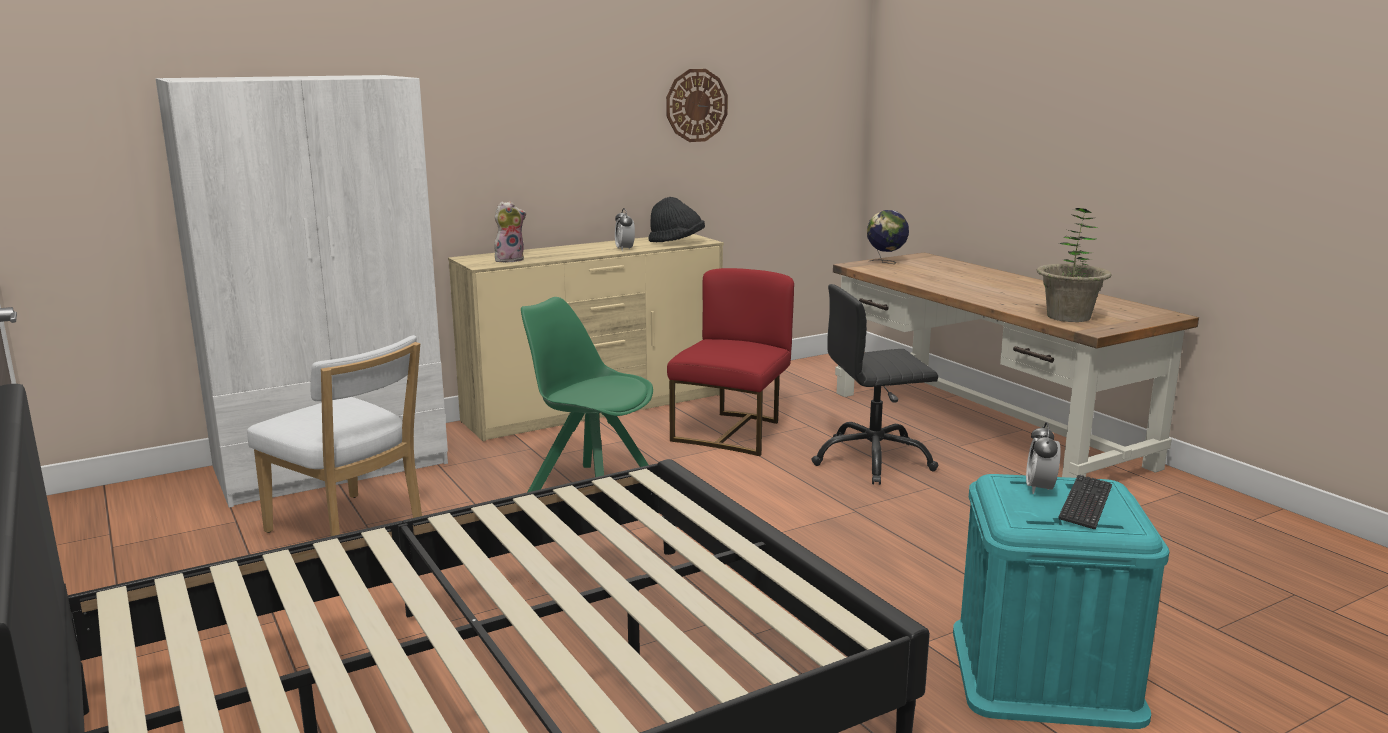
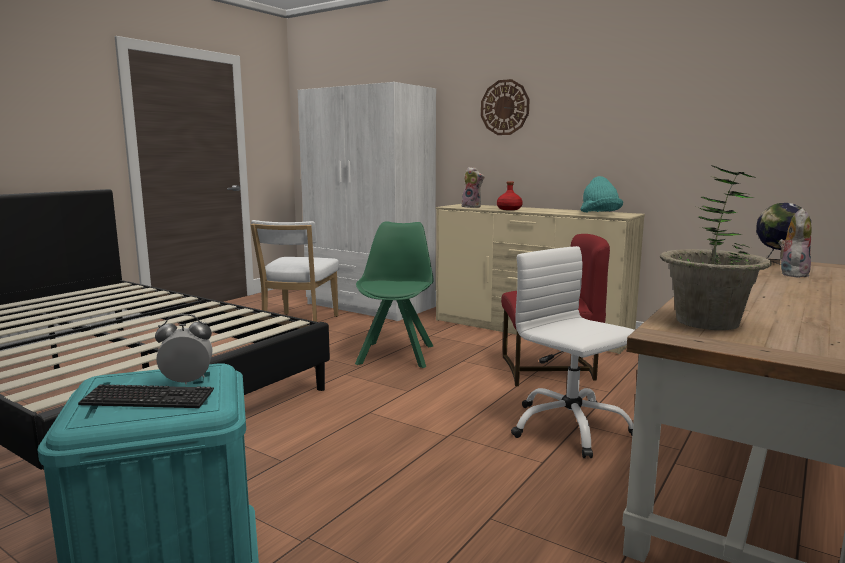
camera: 65 degrees right, 5 degrees down
(568, 254) = (509, 209): none -> red bottle
(625, 249) = (549, 212): alarm clock -> none
(677, 242) = (600, 214): black hat -> turquoise hat
(696, 105) = (662, 103): wall clock -> wall clock (505, 107)
(873, 460) = (569, 427): black office chair -> white office chair
(933, 271) = (791, 274): none -> plush toy

